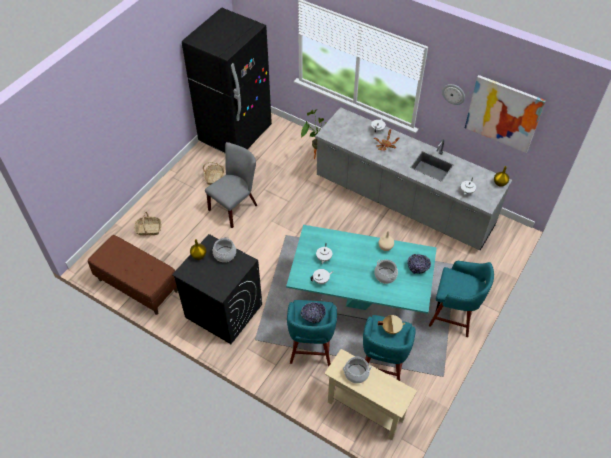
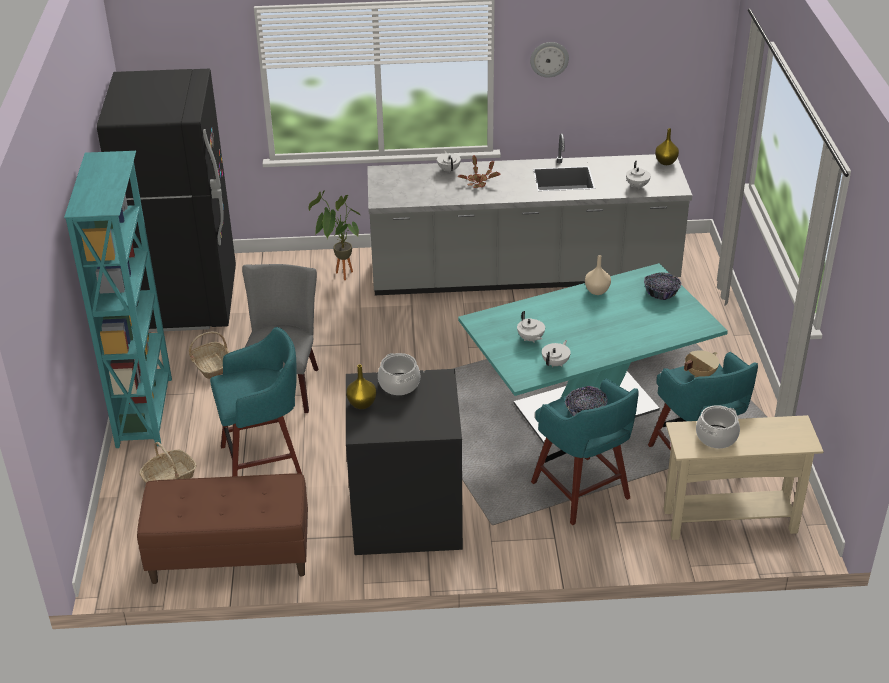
camera: 35 degrees left, 15 degrees down
(168, 188) = (146, 411): none -> turquoise bookcase
(385, 275) = (632, 319): cooking pot -> none
(453, 316) = (722, 364): turquoise stool -> turquoise stool (264, 460)
(503, 113) = (631, 56): picture -> none

